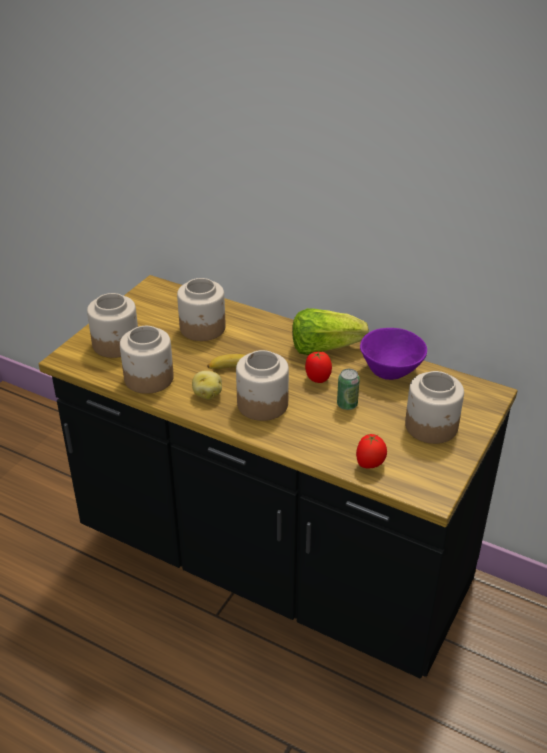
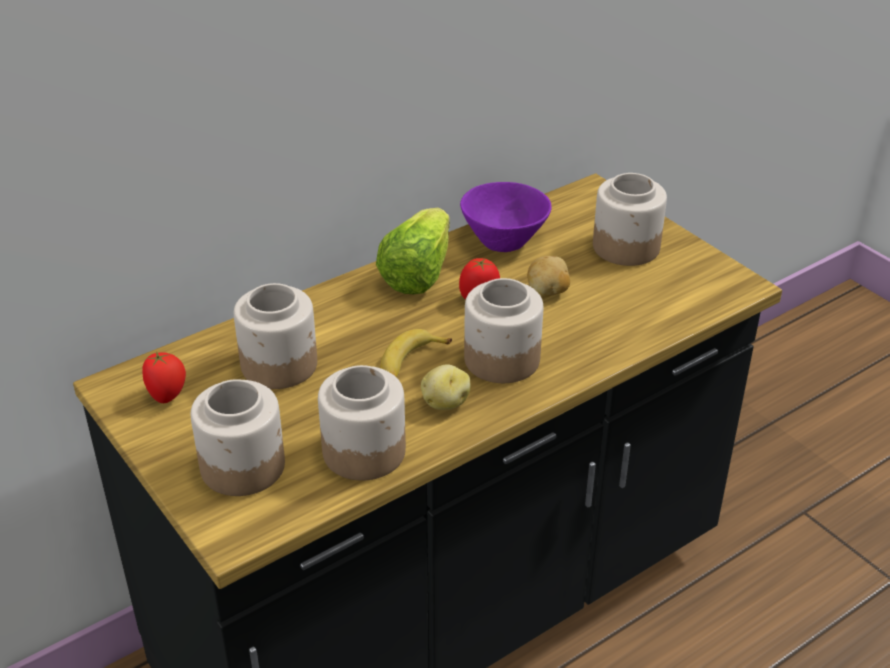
camera: 65 degrees left, 0 degrees up
(347, 404) = (548, 292): can -> potato
(370, 465) = (670, 311): tomato -> tomato (167, 395)

